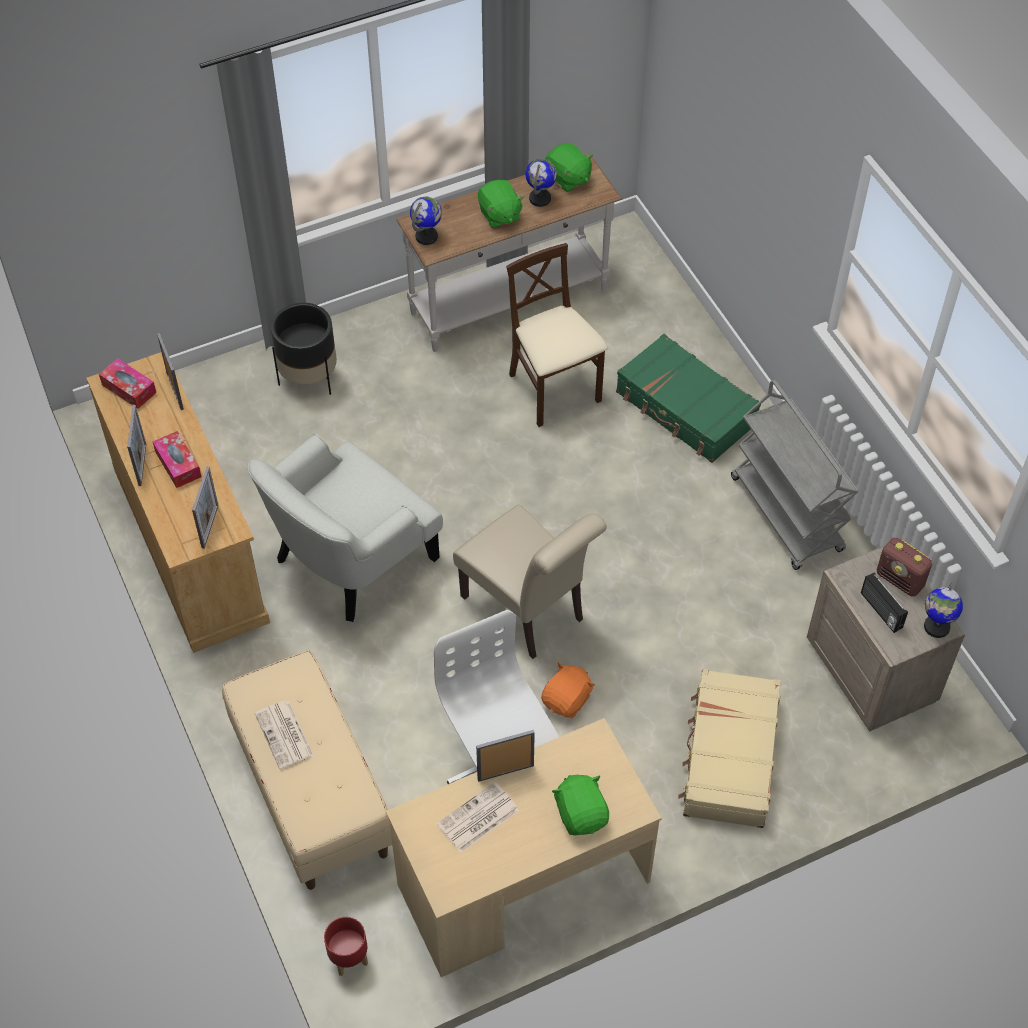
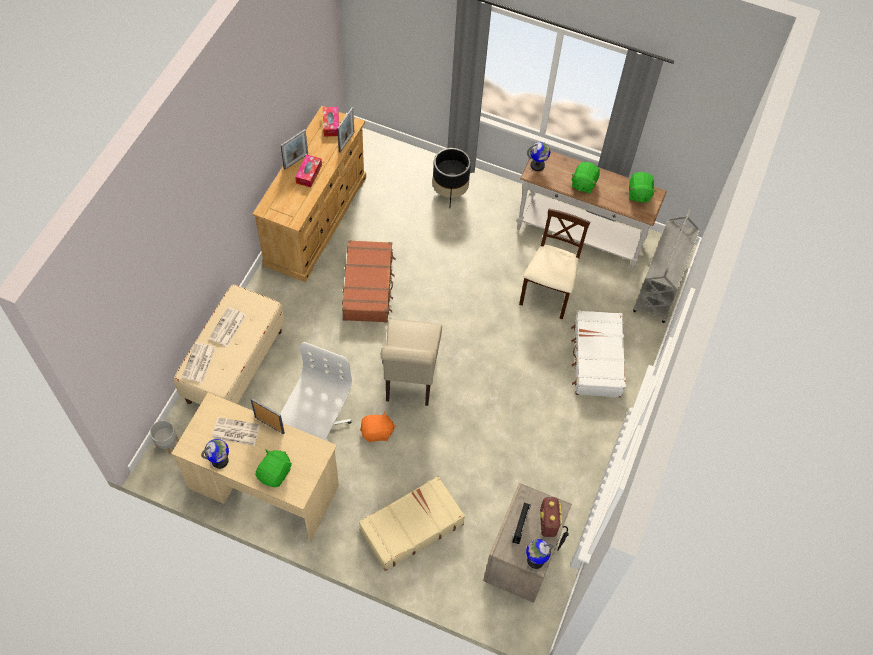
camera: 45 degrees right, 5 degrees up
(210, 526) = (288, 211): picture frame -> none
(305, 807) = (199, 363): none -> newspaper
(348, 957) = (167, 444): red planter -> grey planter
(351, 559) = (368, 286): white armchair -> brown suitcase
(540, 198) = (613, 192): globe -> globe (220, 461)
(685, 409) = (596, 359): green suitcase -> white suitcase
(787, 515) = (579, 451): grey cart -> grey cart (659, 288)

